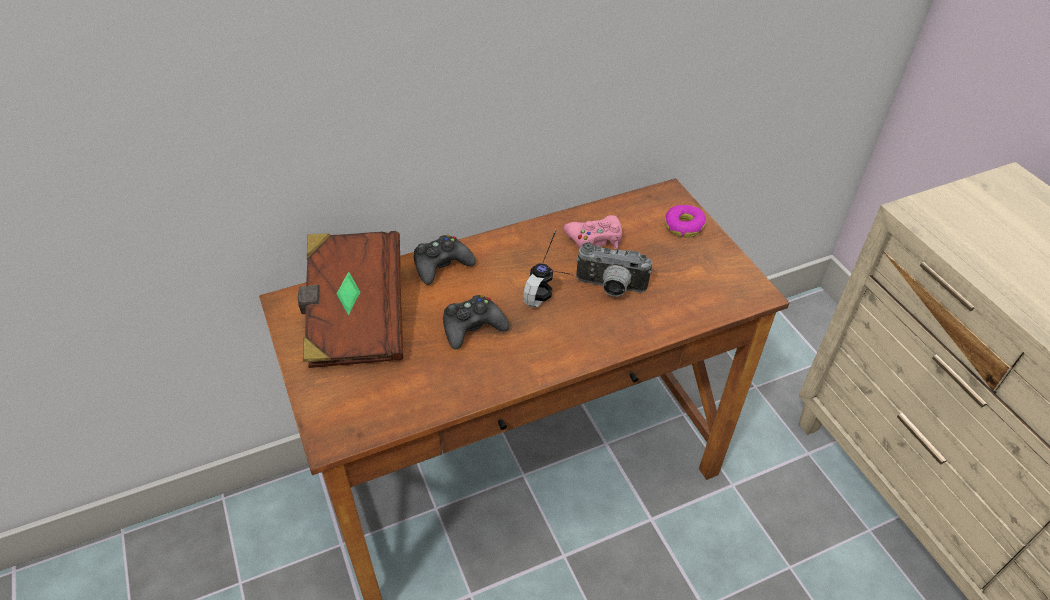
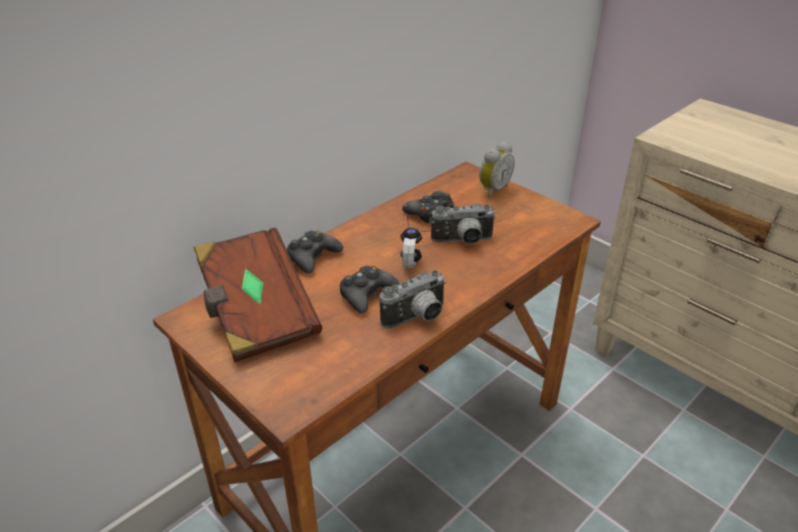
camera: 20 degrees left, 10 degrees down
(508, 371) = (417, 318): none -> camera
(595, 239) = (430, 212): pink game controller -> black game controller
(683, 226) = (492, 190): donut -> alarm clock

